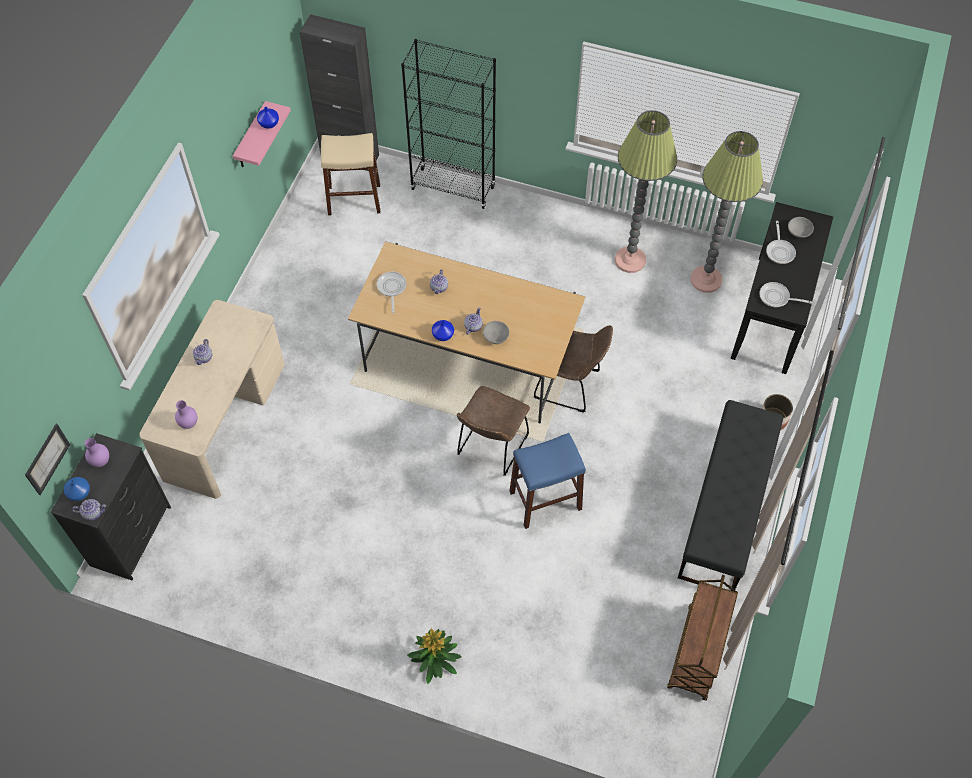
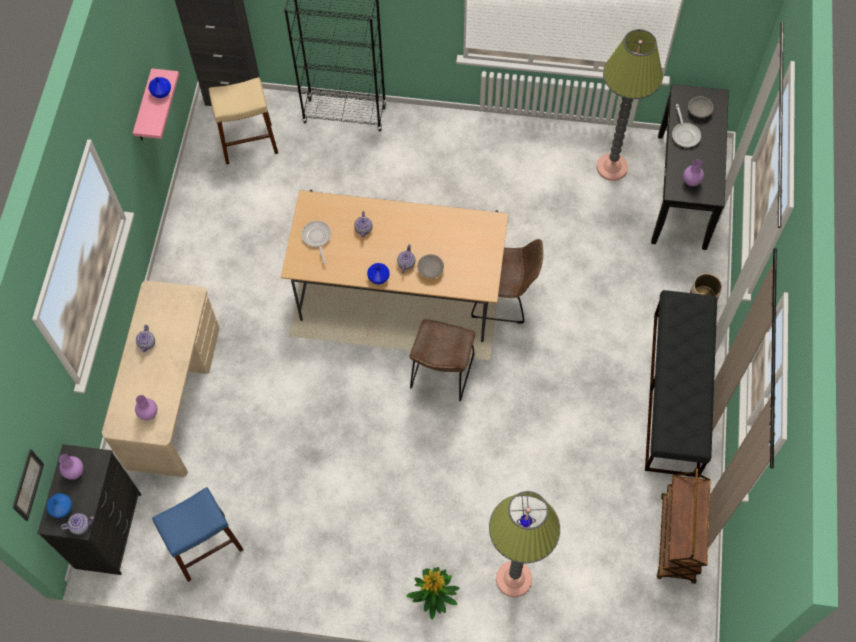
camera: 10 degrees left, 5 degrees up
(545, 500) = (504, 418): blue stool -> blue stool (205, 547)
(630, 260) = (535, 160): floor lamp -> floor lamp (514, 579)
(776, 297) = (691, 182): frying pan -> purple vase

